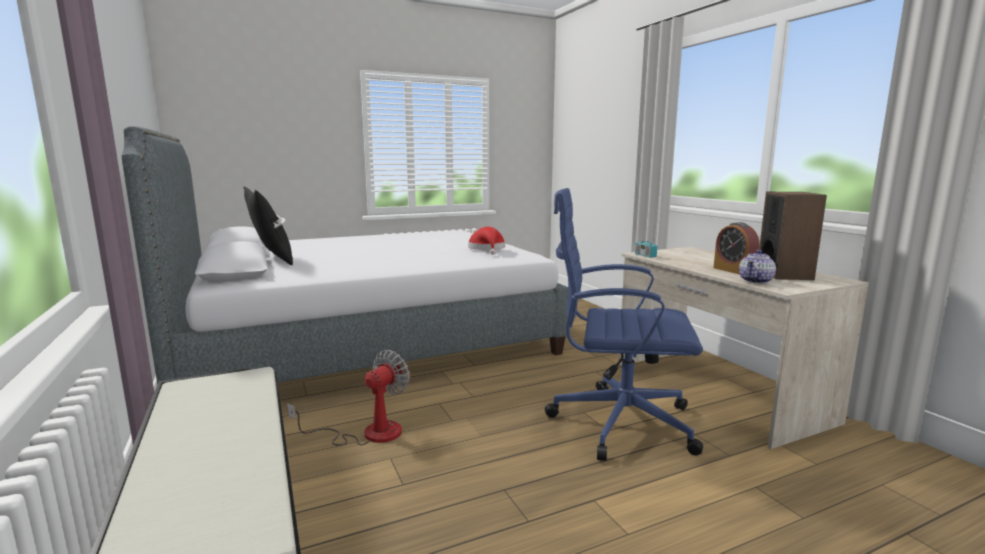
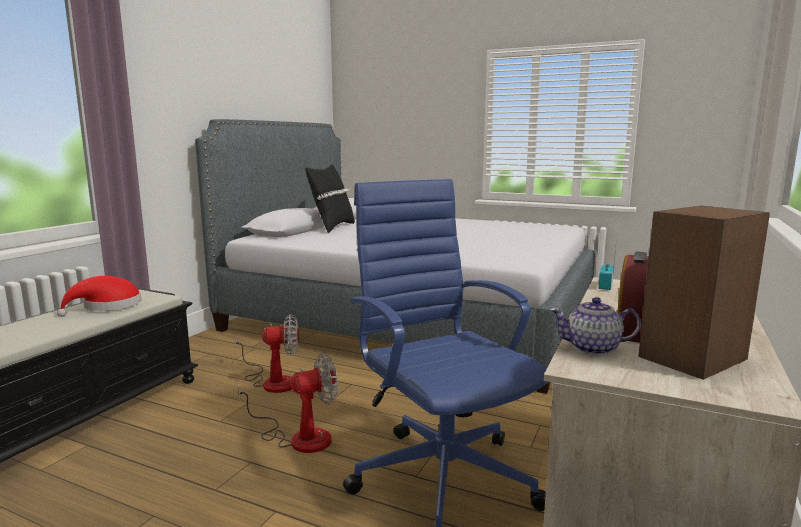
camera: 50 degrees right, 0 degrees up
(487, 249) = (502, 247): red hat -> red hat (108, 306)
(494, 454) = (299, 437): none -> fan

